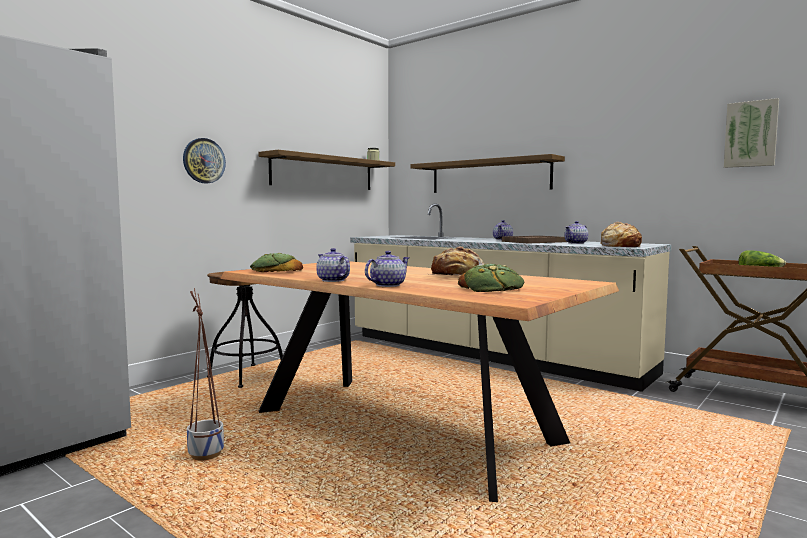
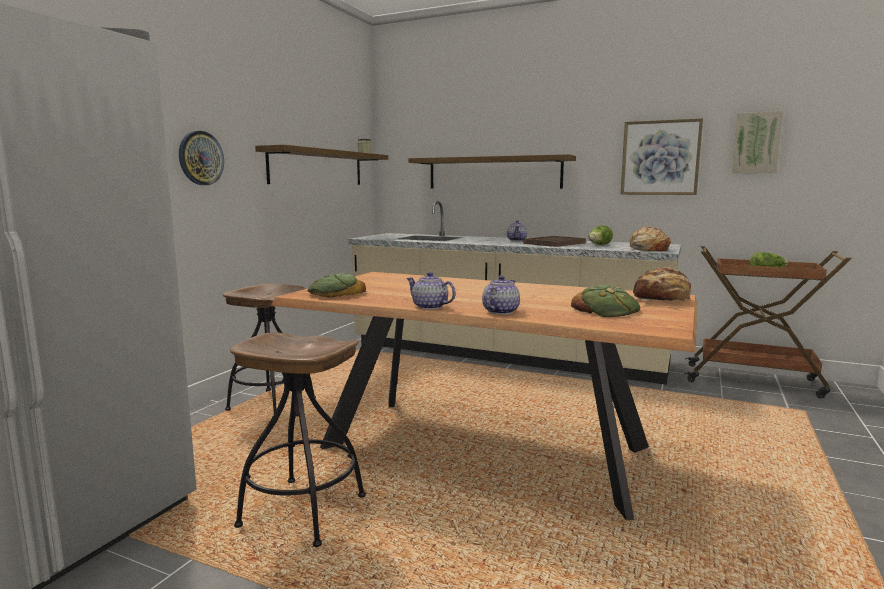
camera: 15 degrees left, 5 degrees up
(205, 456) = (302, 511): planter -> brown stool
(457, 276) = (542, 293): bread -> bread (661, 299)
(576, 243) = (599, 245): teapot -> lettuce
(648, 154) = (660, 158): none -> picture

